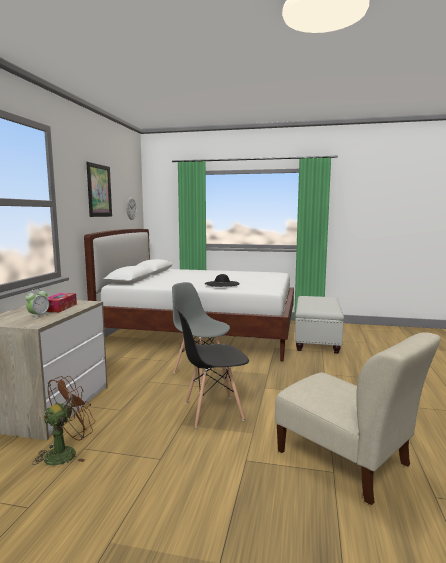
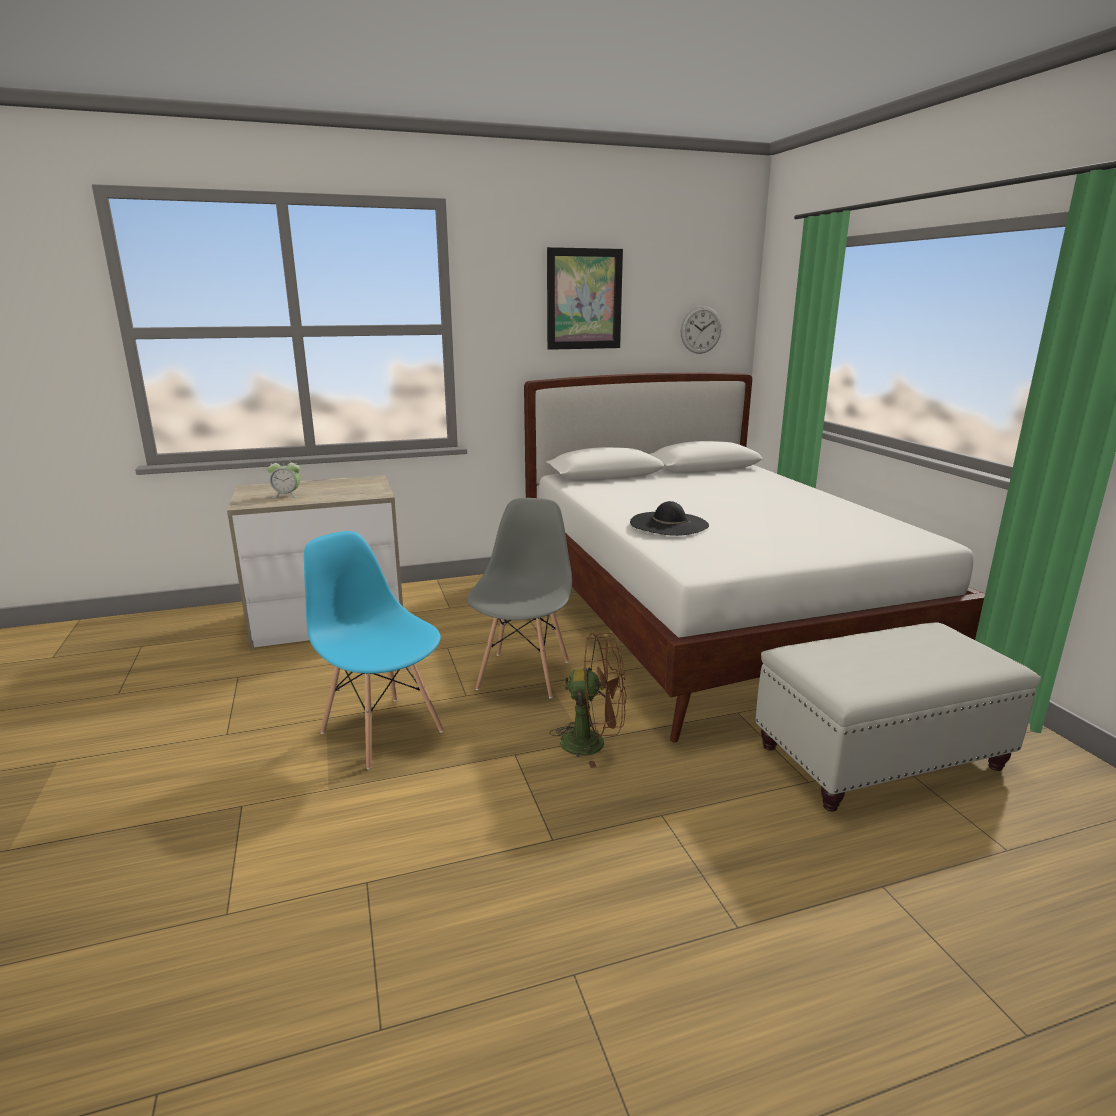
camera: 60 degrees right, 10 degrees up
(60, 307) = (337, 491): tissue box -> none
(66, 452) = (226, 670): brown fan -> brown fan (593, 743)
(212, 411) = (382, 731): black chair -> blue chair
(346, 461) = (266, 926): beige chair -> none

